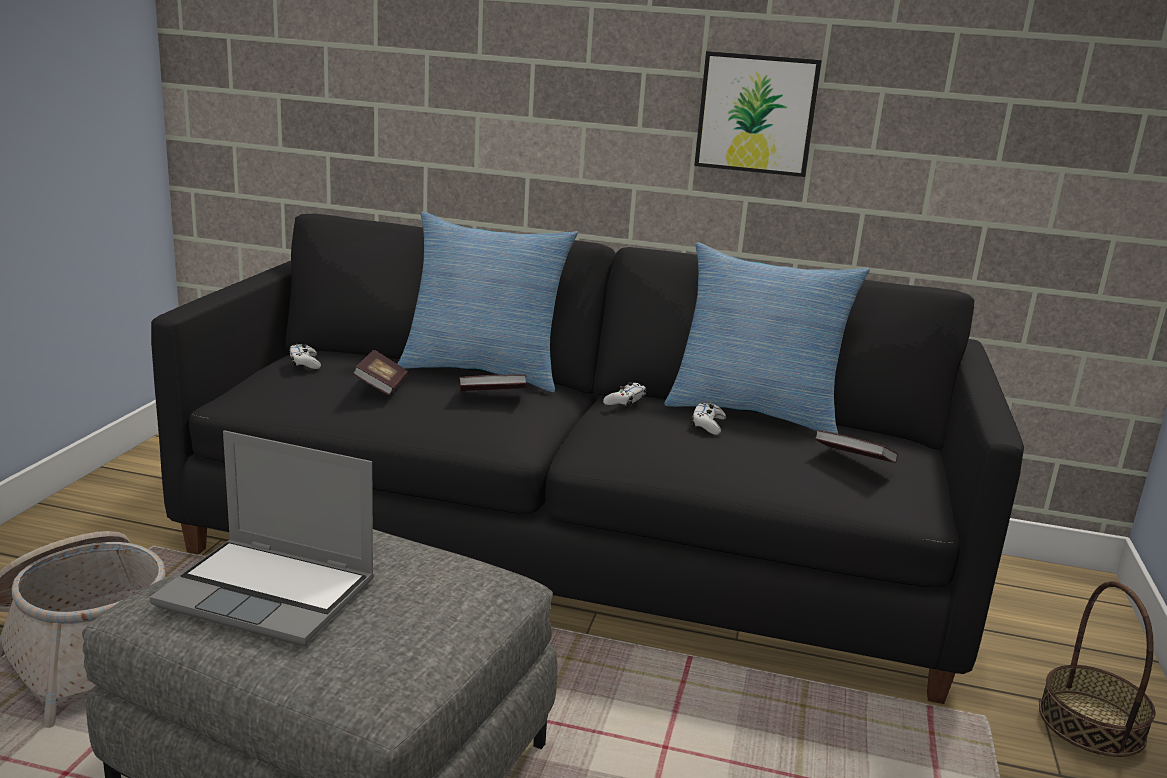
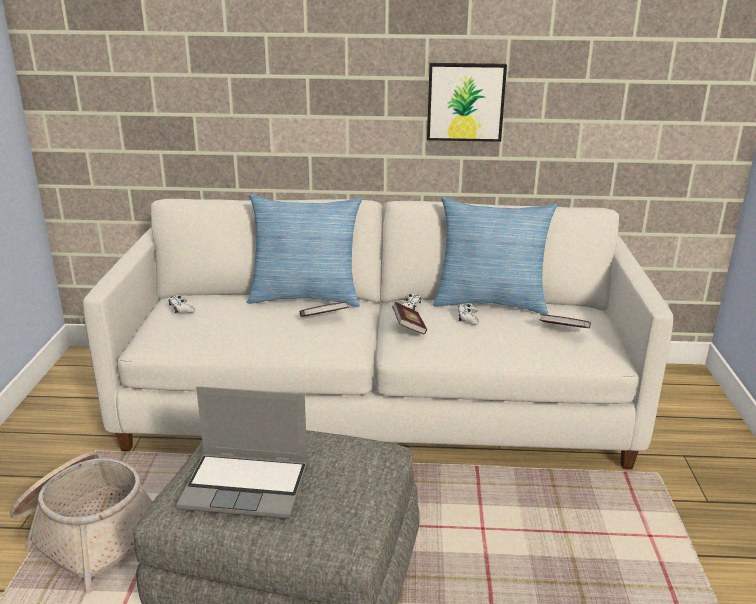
camera: 10 degrees left, 5 degrees up
(381, 386) = (246, 321): book -> book (409, 327)
(574, 552) = (378, 406): black sofa -> white sofa
(1091, 723) = (716, 465): basket -> none

